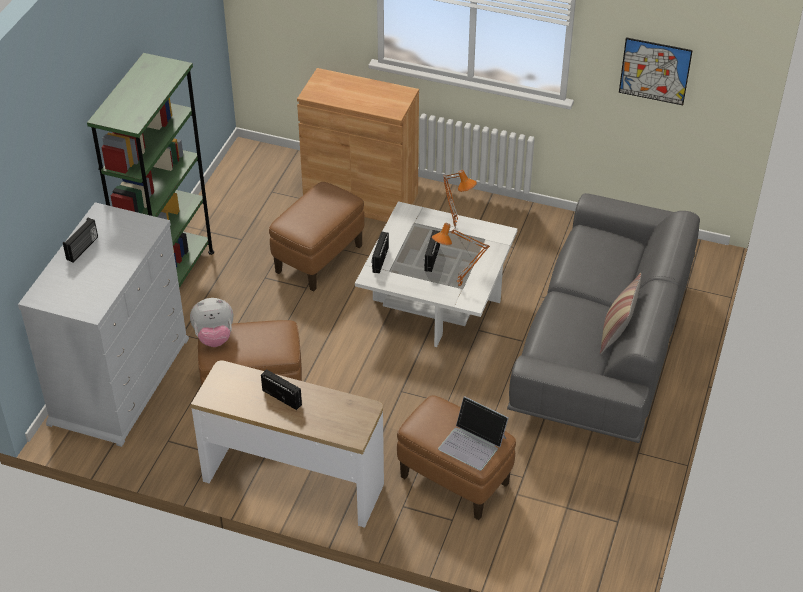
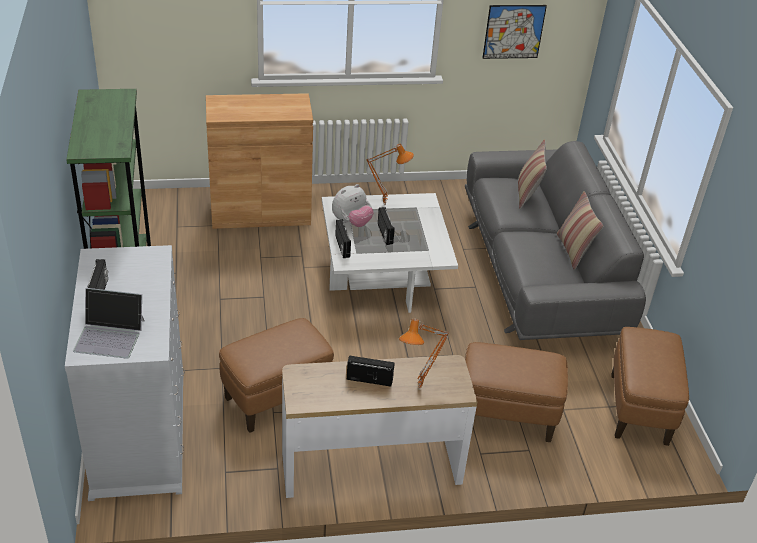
camera: 30 degrees left, 5 degrees down
(214, 337) = (241, 353): plush toy -> plush toy (351, 222)
(319, 259) = (259, 270): brown ottoman -> brown ottoman (638, 409)
(460, 288) = (426, 250): orange table lamp -> orange table lamp (421, 389)
(473, 443) = (537, 370): laptop -> laptop (110, 335)
(614, 257) = (527, 194): none -> pillow

